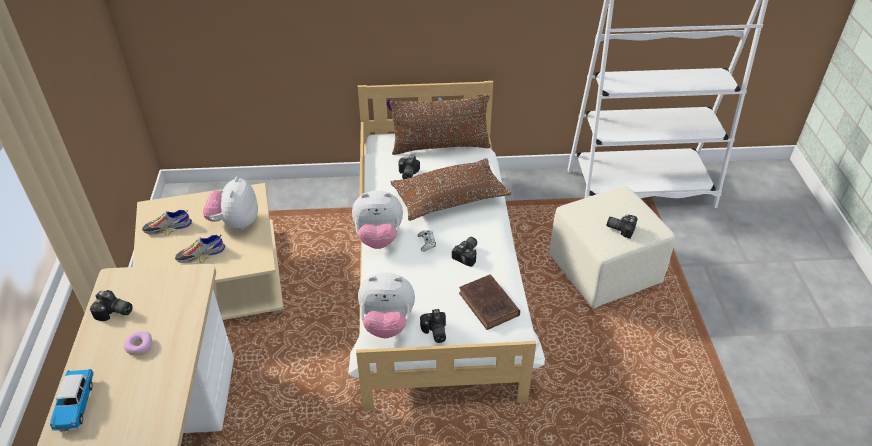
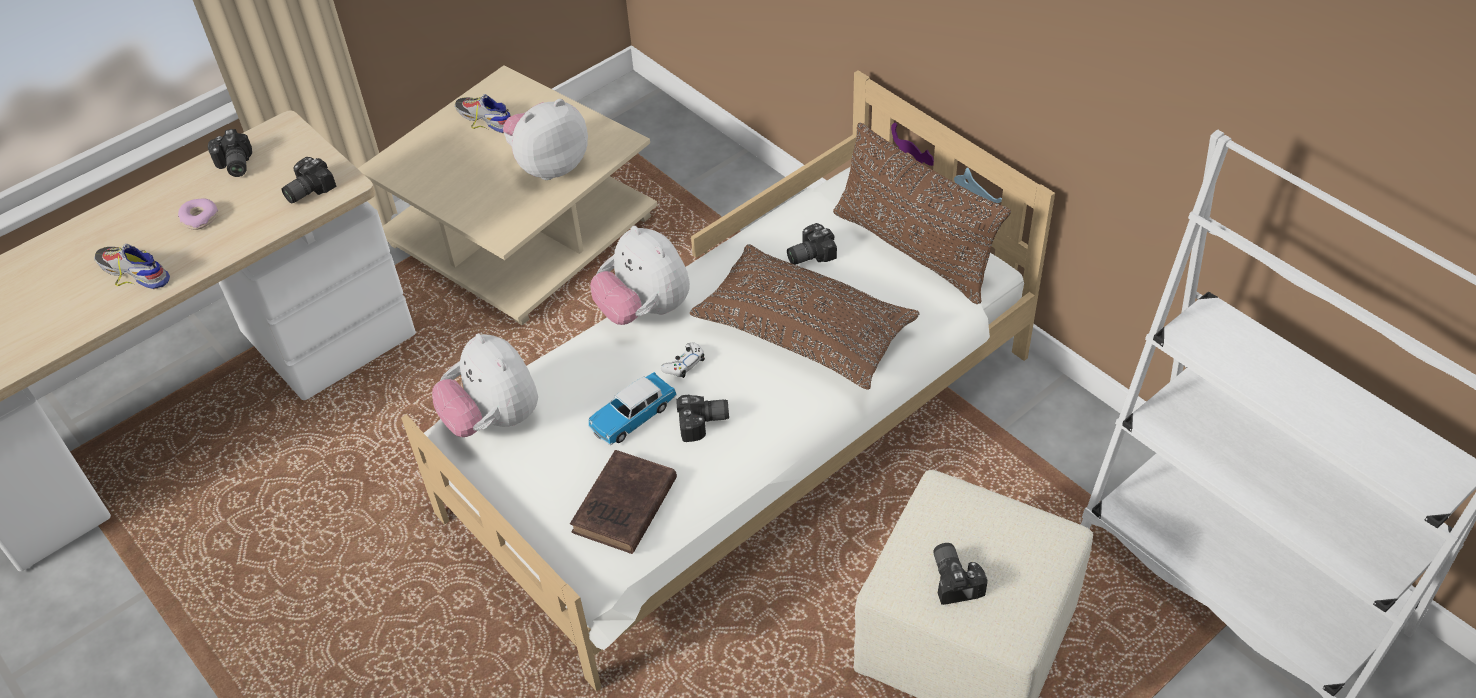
camera: 55 degrees right, 5 degrees up
(75, 404) = (89, 231): toy car -> toy car (633, 416)
(200, 254) = (468, 176): shoe -> shoe (134, 271)
(434, 332) = (519, 478): camera -> camera (307, 190)

